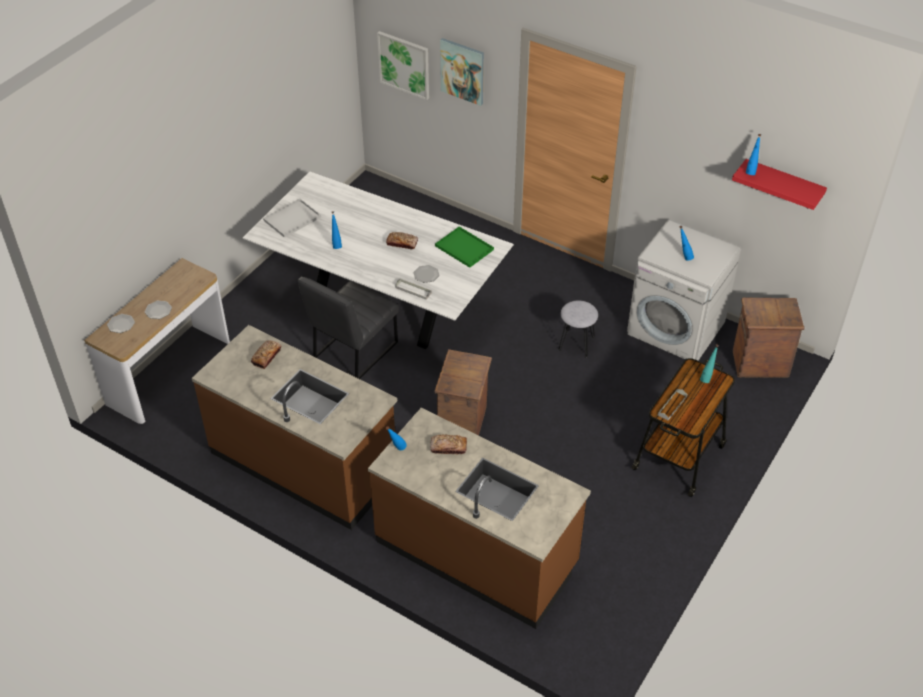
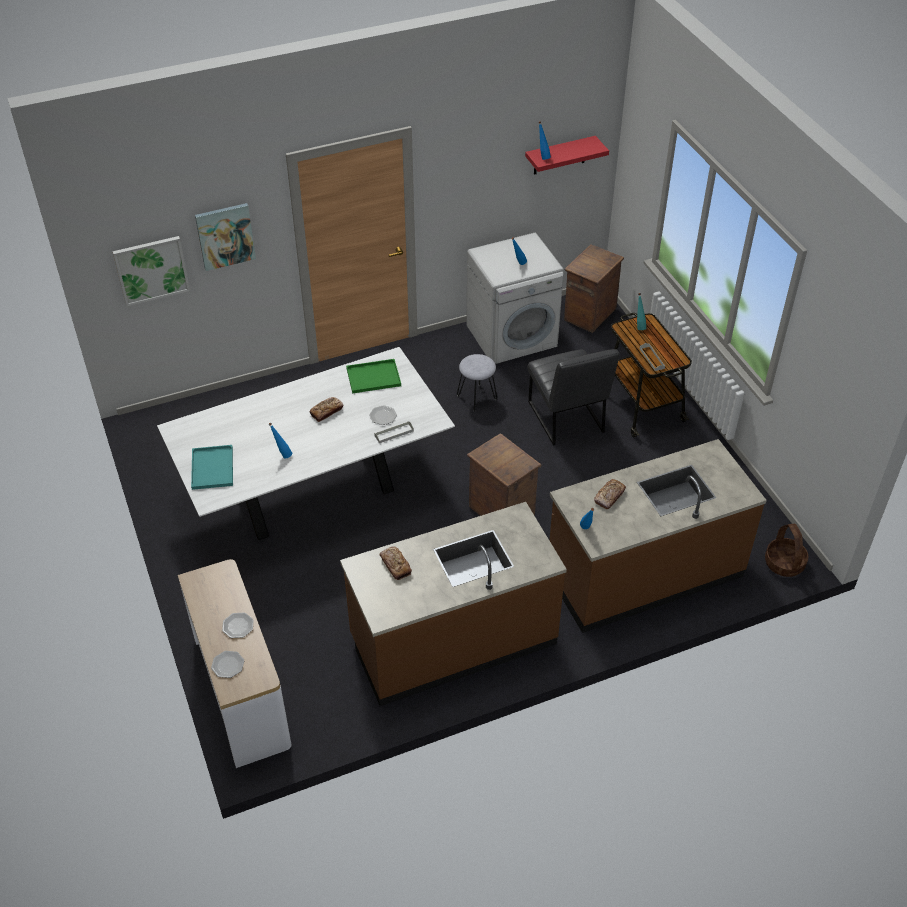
camera: 55 degrees left, 0 degrees up
(292, 218) = (212, 467): white tray -> turquoise tray
(353, 351) = (349, 540): grey chair -> grey chair (566, 418)
(580, 655) = (784, 563): none -> basket

